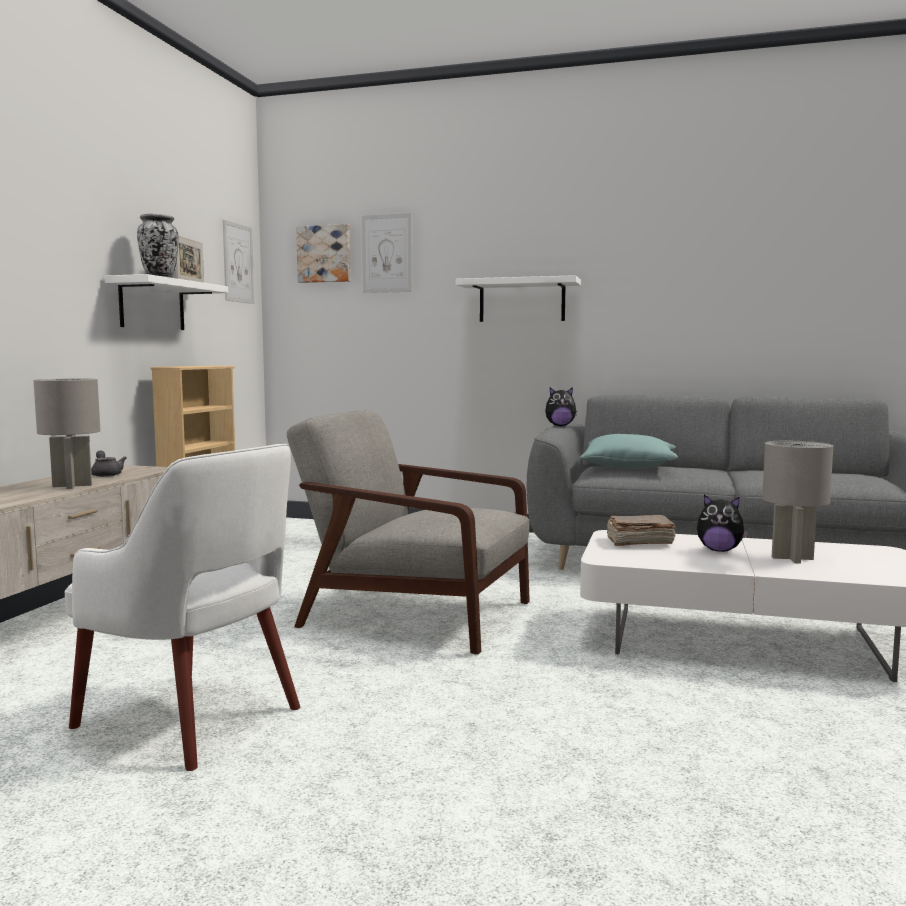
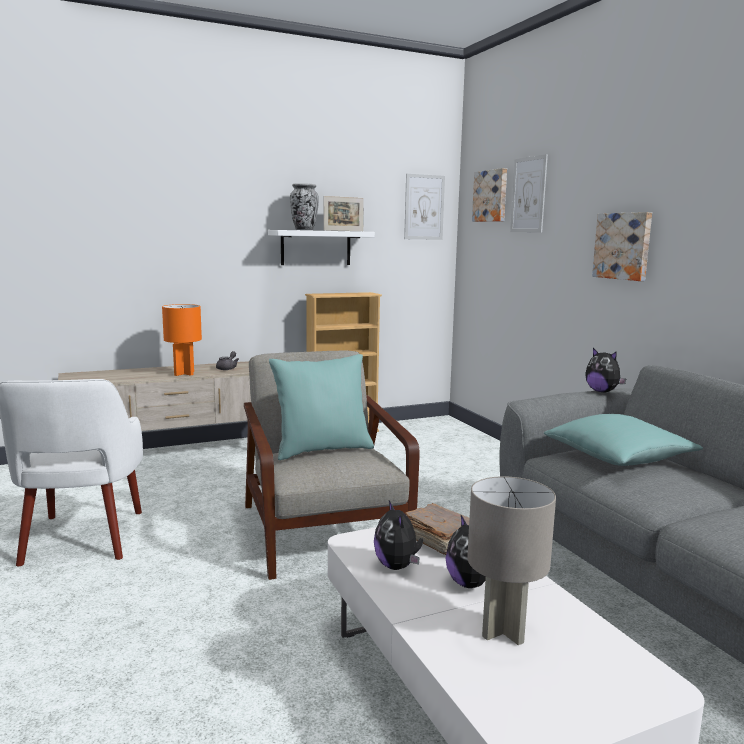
camera: 50 degrees right, 5 degrees up
(73, 485) = (184, 373): grey table lamp -> orange table lamp
(428, 513) = (322, 450): none -> turquoise pillow
(522, 301) = (623, 246): white shelf -> picture
(667, 558) = (397, 566): none -> plush toy

